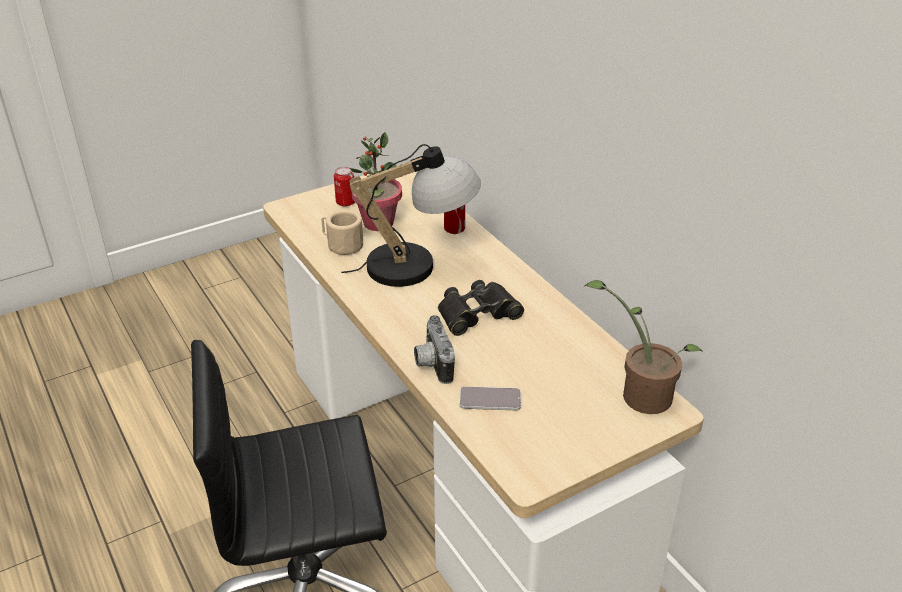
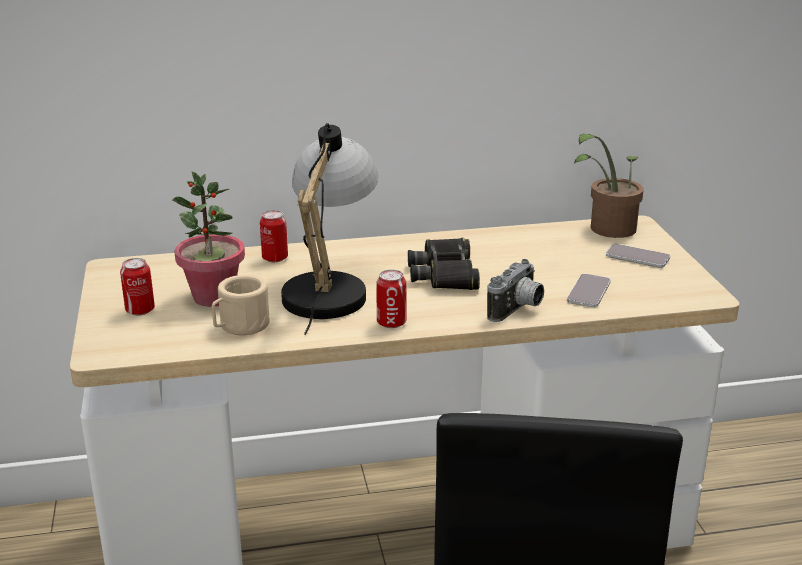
camera: 70 degrees left, 10 degrees down
(378, 305) = (391, 323): none -> can
(431, 364) = (518, 310): camera -> camera turned 60 degrees counterclockwise
(587, 422) = (637, 257): none -> phone

